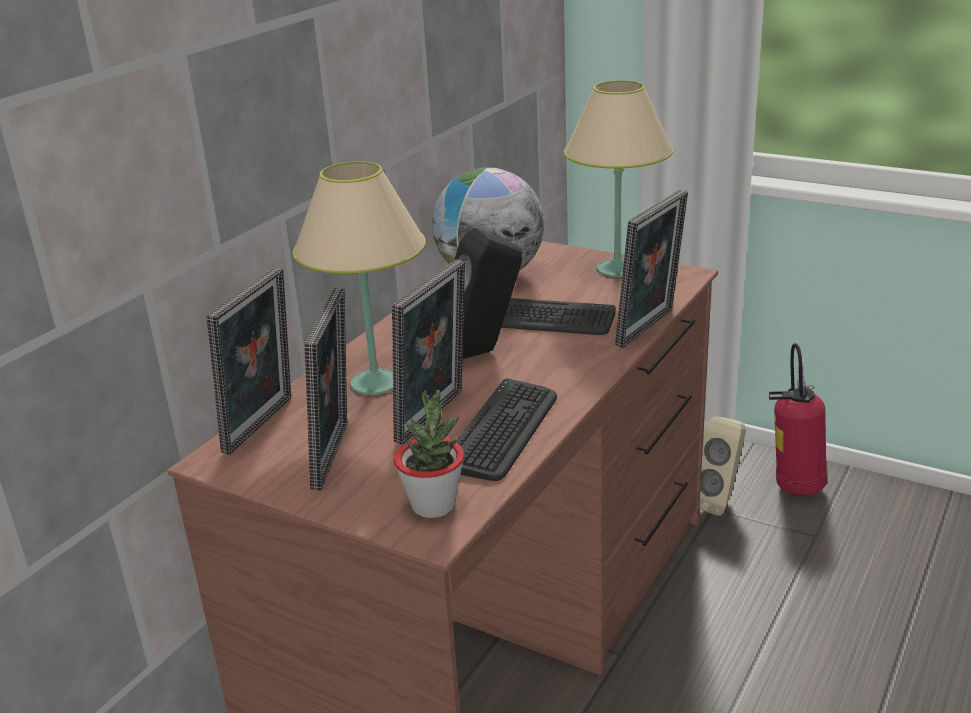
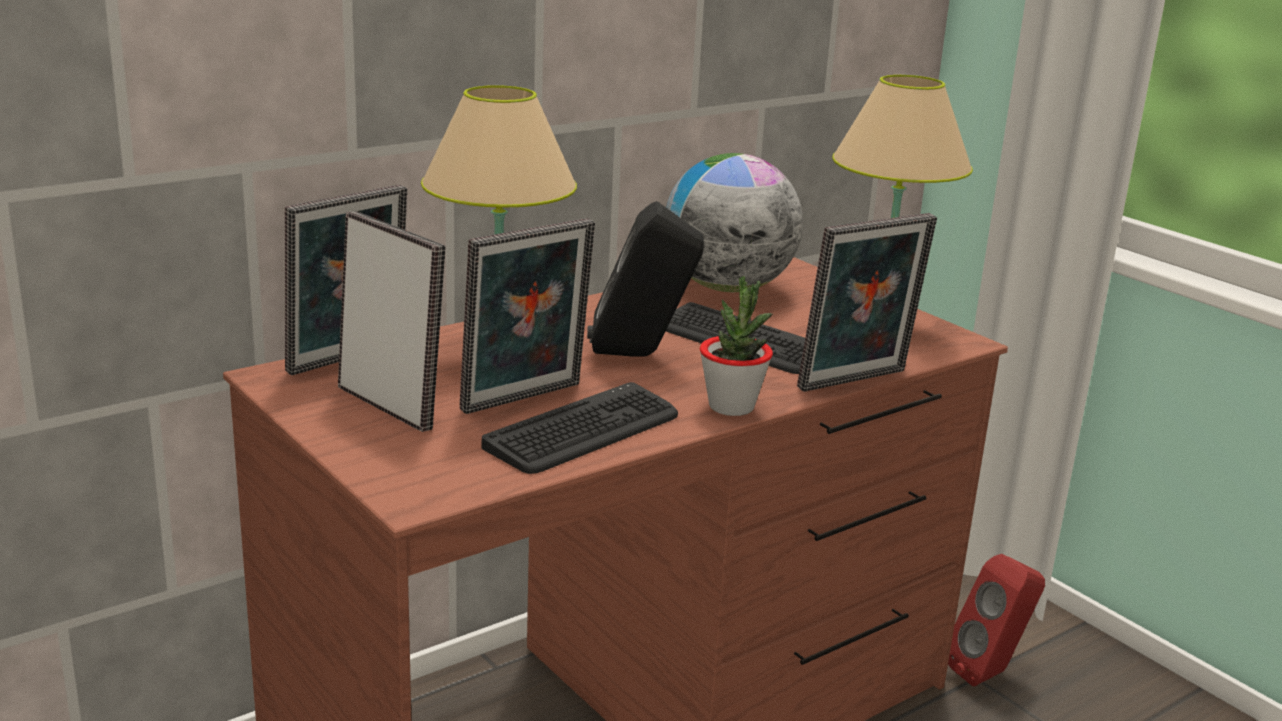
camera: 20 degrees right, 5 degrees down
(337, 456) = (391, 405): picture frame -> picture frame turned 75 degrees counterclockwise
(433, 505) = (439, 475): potted plant -> potted plant (731, 407)
(719, 501) = (989, 673): beige speaker -> red speaker
(795, 487) = (1105, 688): fire extinguisher -> none

